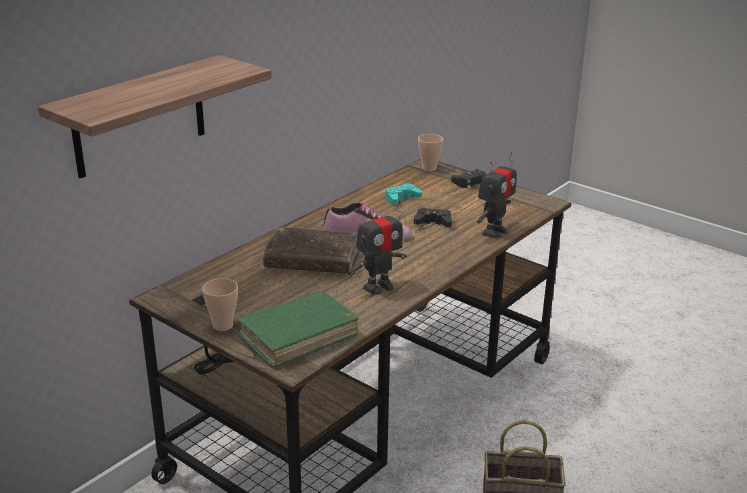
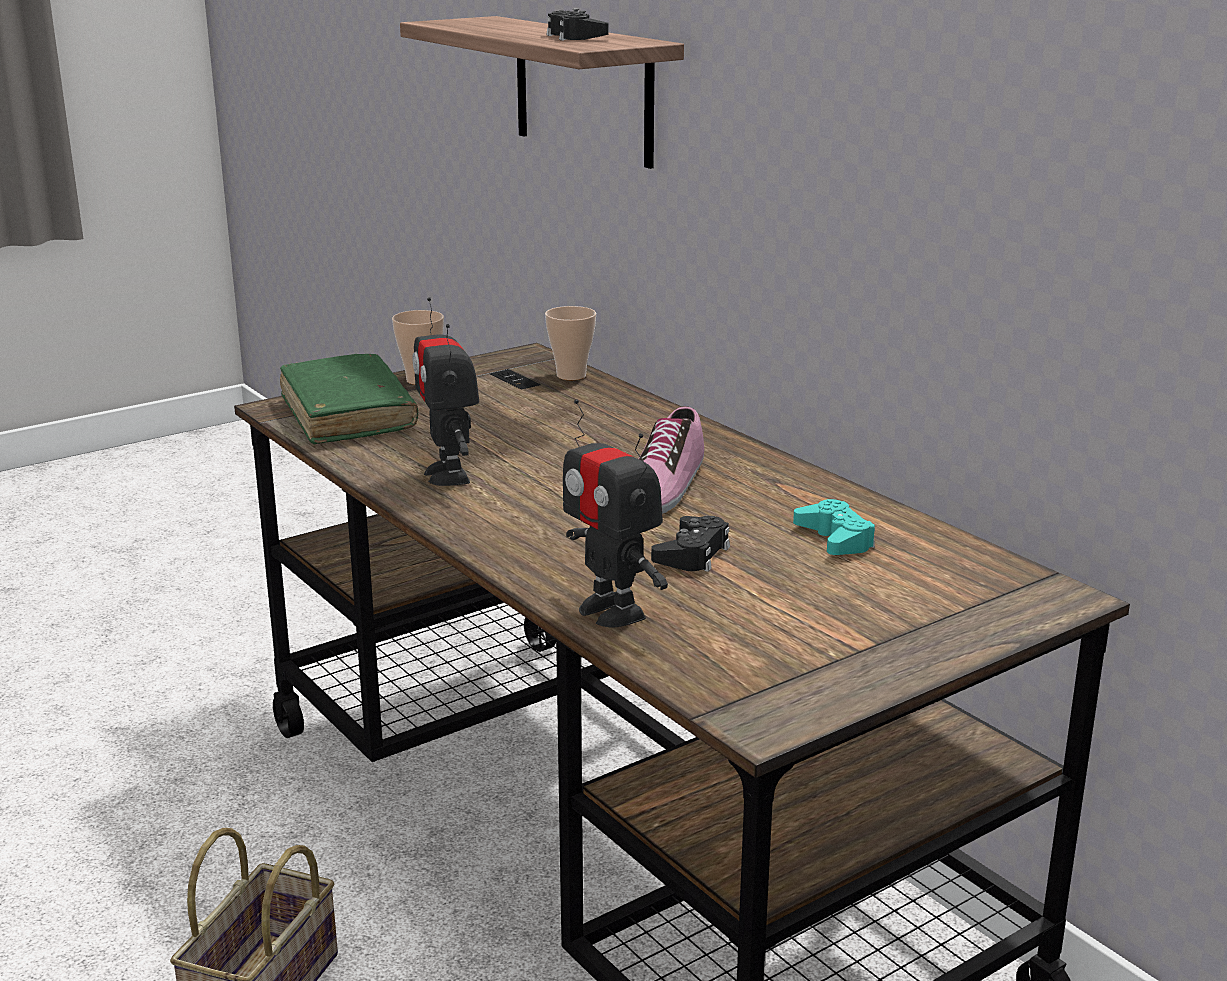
camera: 105 degrees right, 5 degrees down
(312, 260) = (580, 440): brown book -> none
(429, 168) = (1034, 595): cup -> cup (571, 376)
(470, 182) = (928, 634): black game controller -> black game controller (576, 37)

